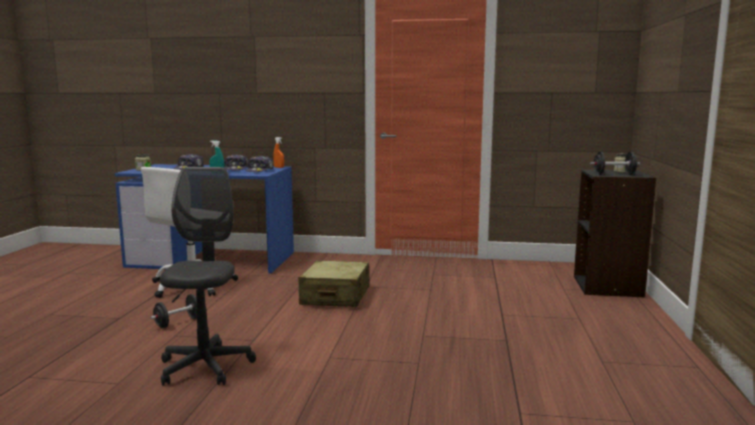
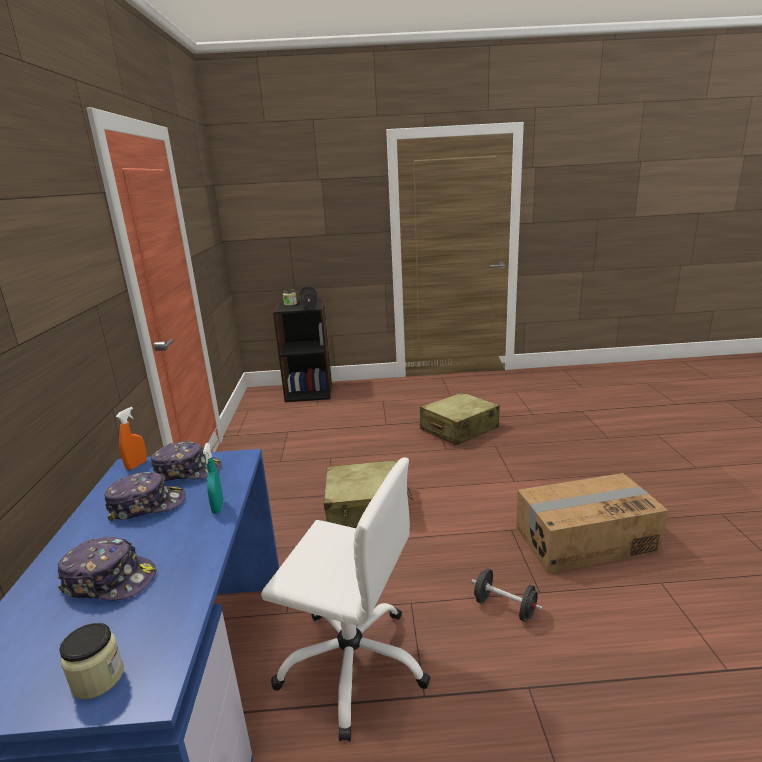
camera: 100 degrees left, 10 degrees up
(205, 367) = (584, 539): grey office chair -> cardboard box
(476, 349) = (459, 429): none -> beige suitcase

